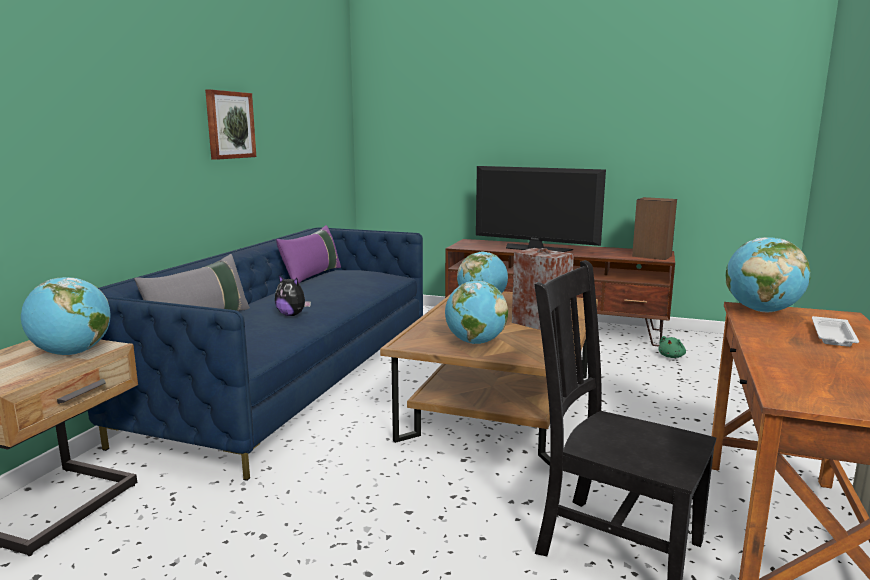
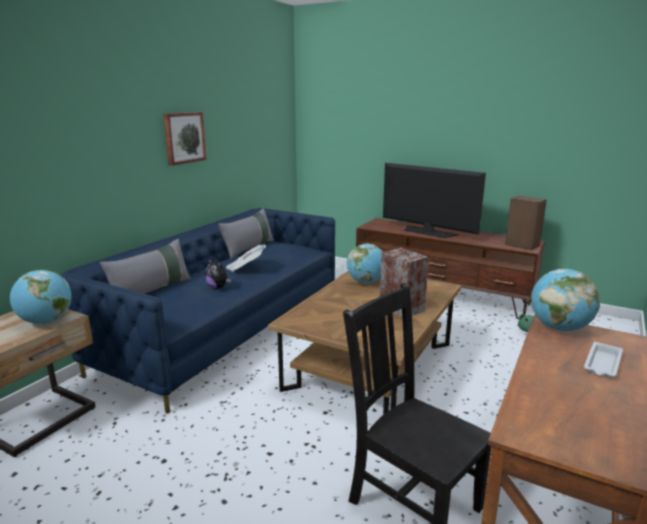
camera: 10 degrees right, 5 degrees up
(312, 276) = (248, 248): purple pillow -> grey pillow
(320, 294) = (245, 268): none -> newspaper
(475, 342) = (341, 324): globe -> none

